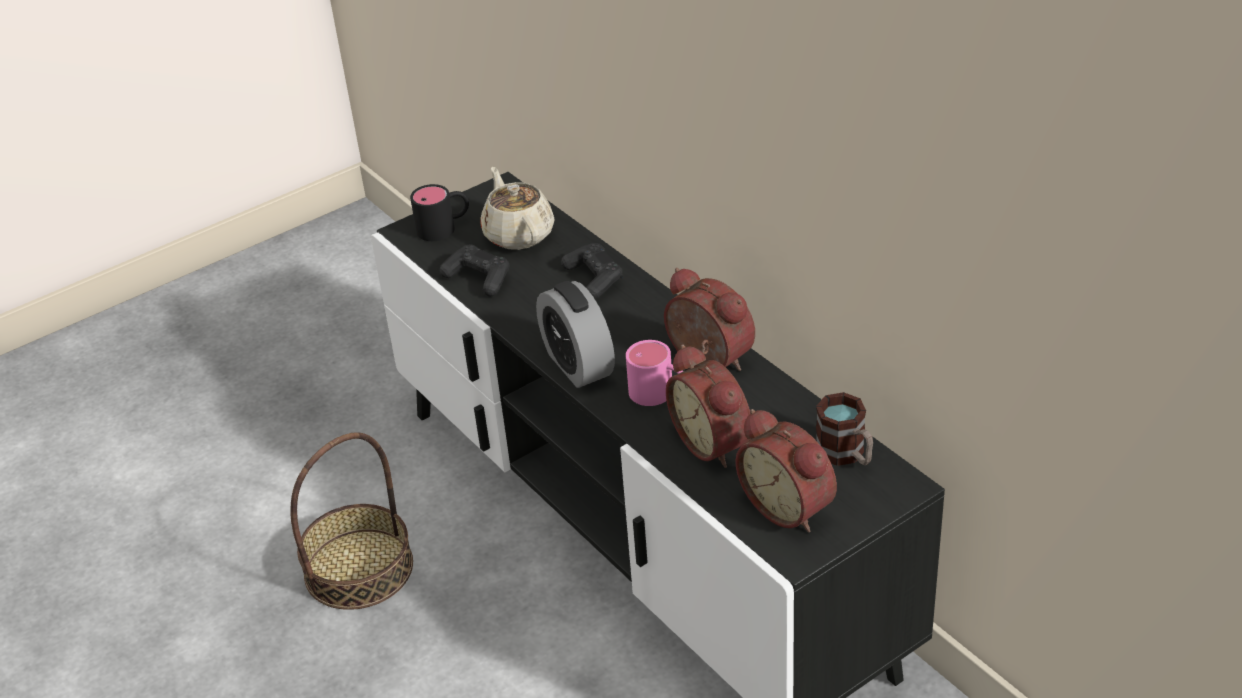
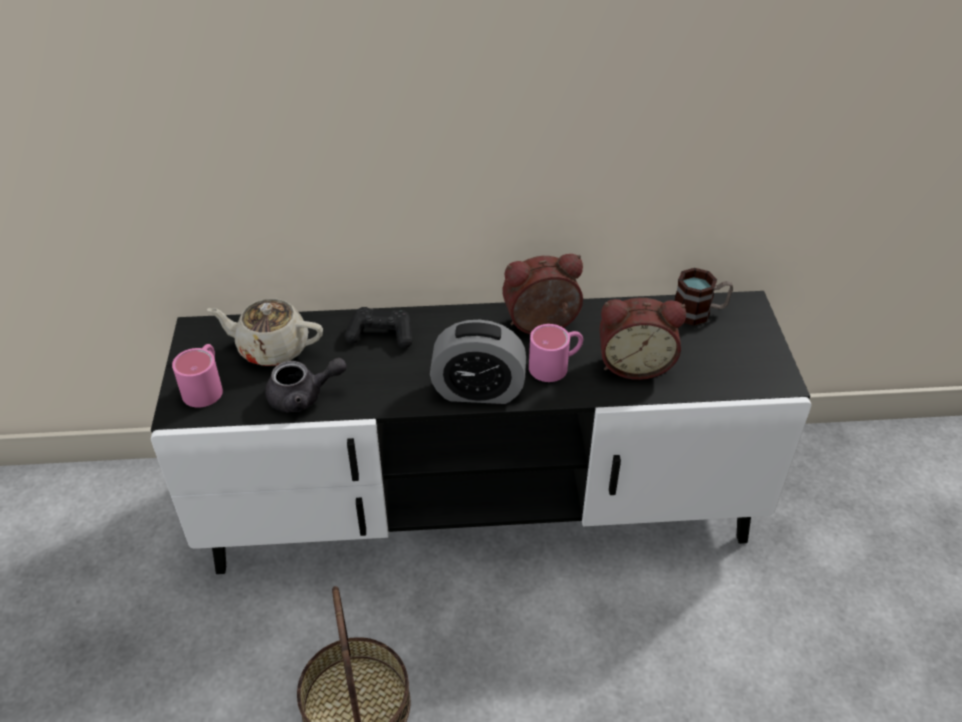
camera: 60 degrees left, 5 degrees up
(444, 227) = (206, 386): black mug -> pink mug
(478, 278) = (303, 396): black game controller -> grey teapot
(790, 506) = (731, 361): alarm clock -> none

